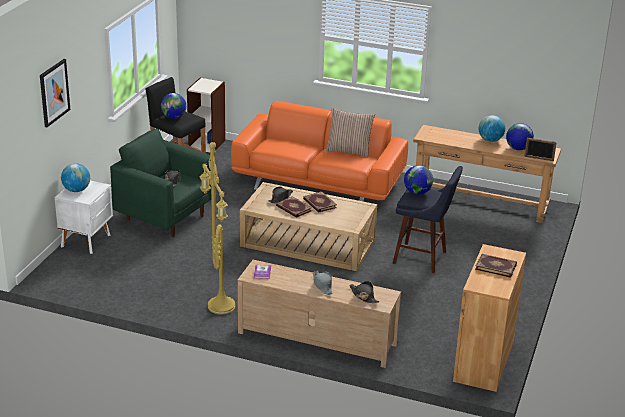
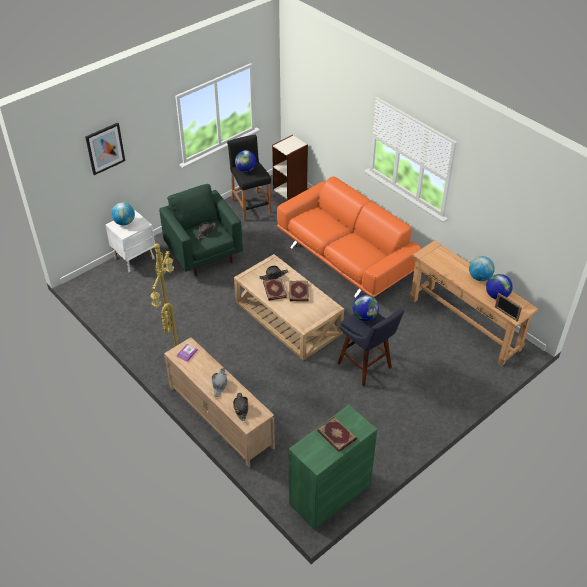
camera: 30 degrees right, 15 degrees up
(349, 151) = (368, 242): pillow -> none
(484, 361) = (330, 494): brown cabinet -> green cabinet

